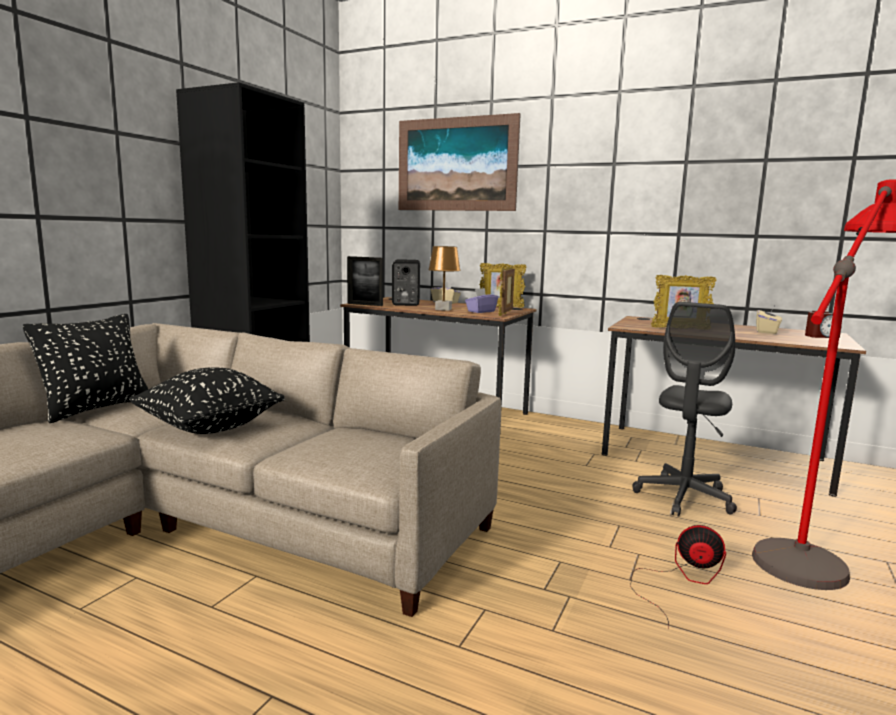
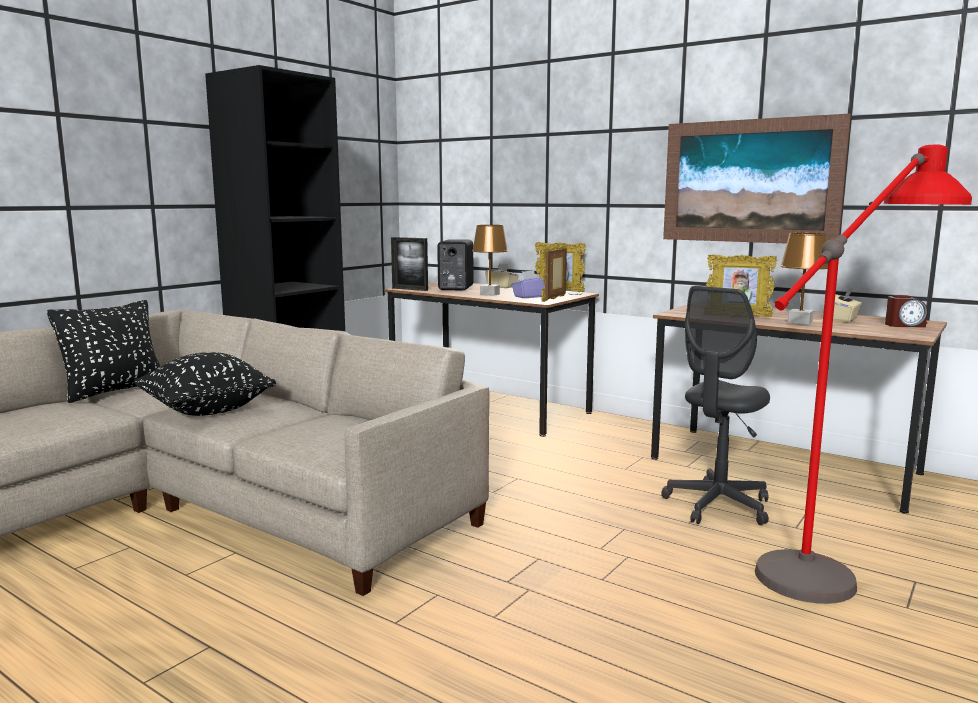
camera: 10 degrees right, 0 degrees up
(456, 164) = (513, 132): picture -> picture (750, 181)
(680, 580) = (657, 583): fan -> none
(738, 334) = (800, 322): none -> brown table lamp

